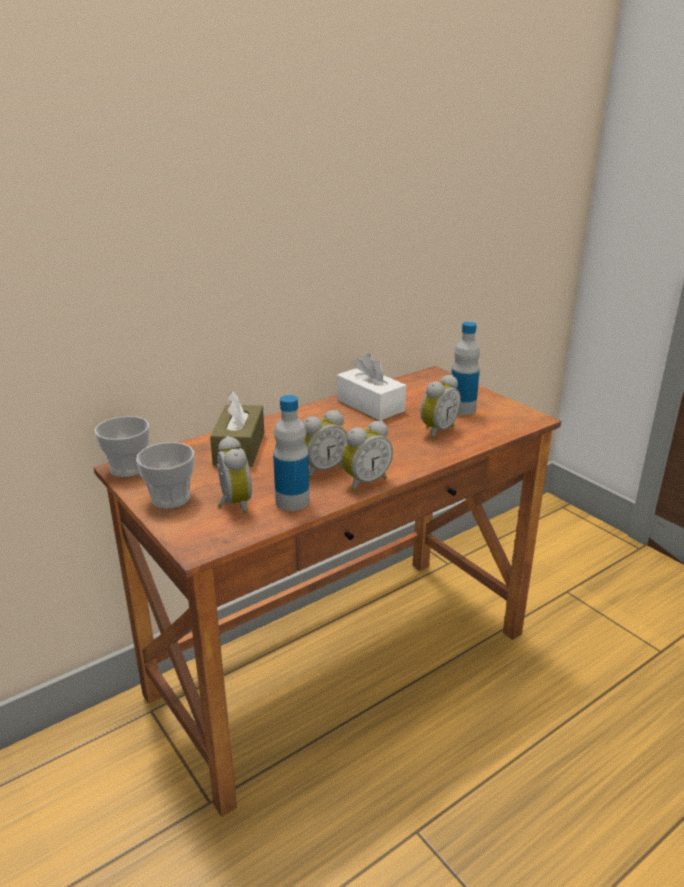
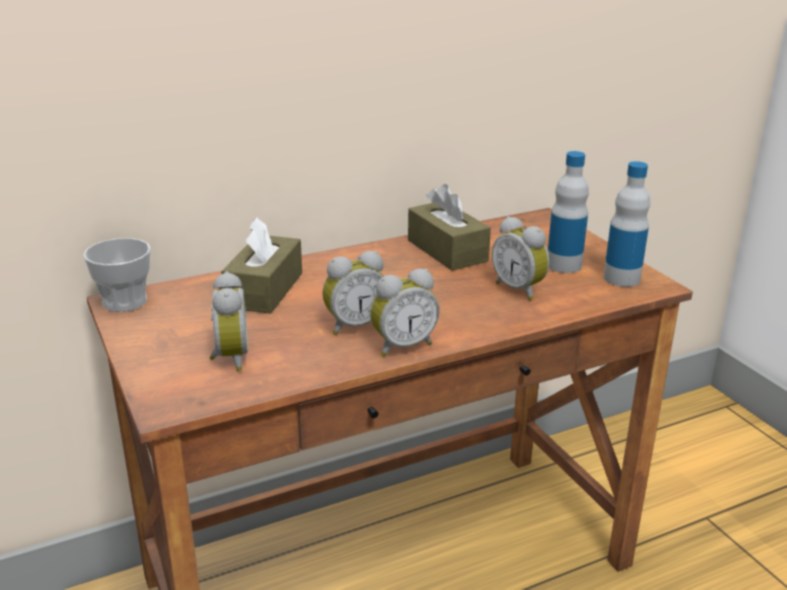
camera: 10 degrees right, 0 degrees up
(171, 498) = (159, 343): cup -> none
(292, 501) = (302, 361): bottle -> bottle (621, 278)
(370, 405) = (447, 250): white tissue box -> brown tissue box
(436, 430) = (520, 289): alarm clock -> alarm clock turned 90 degrees clockwise

